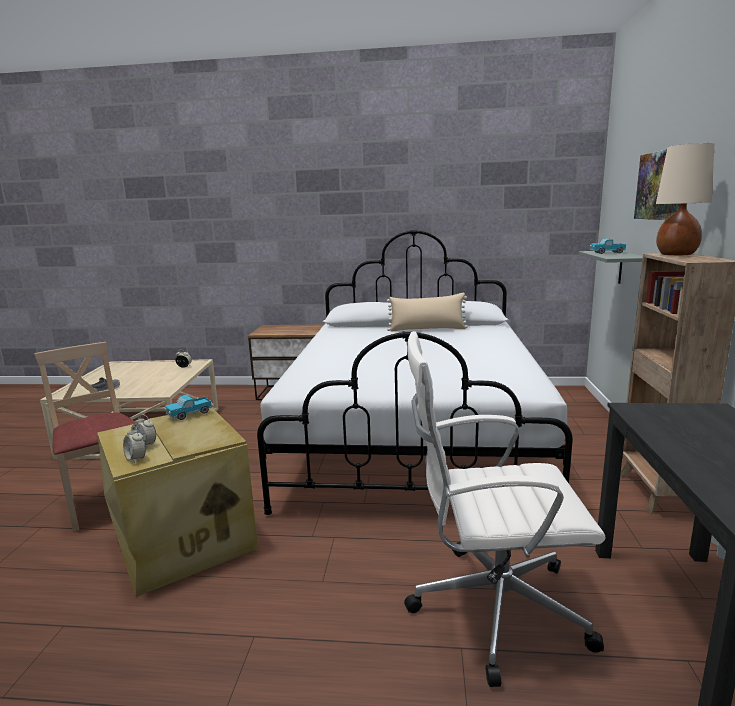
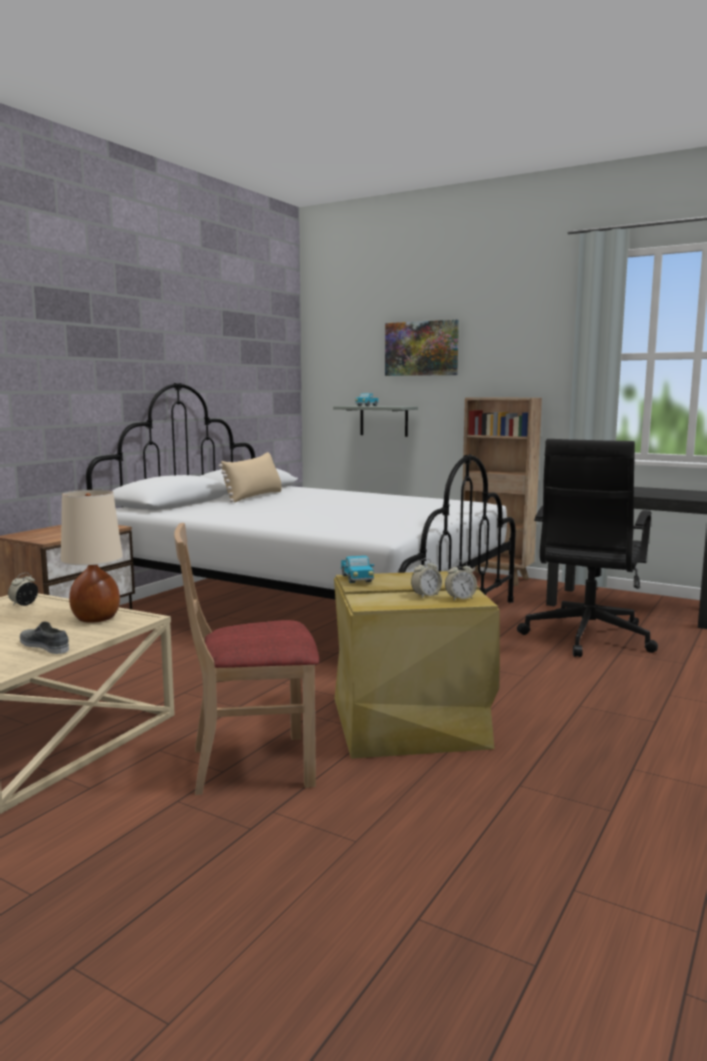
camera: 65 degrees left, 5 degrees down
(492, 607) = (586, 638): white office chair -> black office chair
(677, 255) = (488, 397): beige table lamp -> beige table lamp (96, 618)

